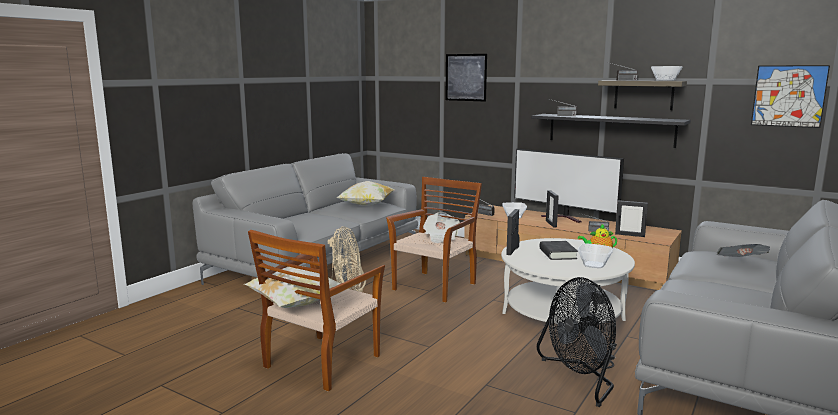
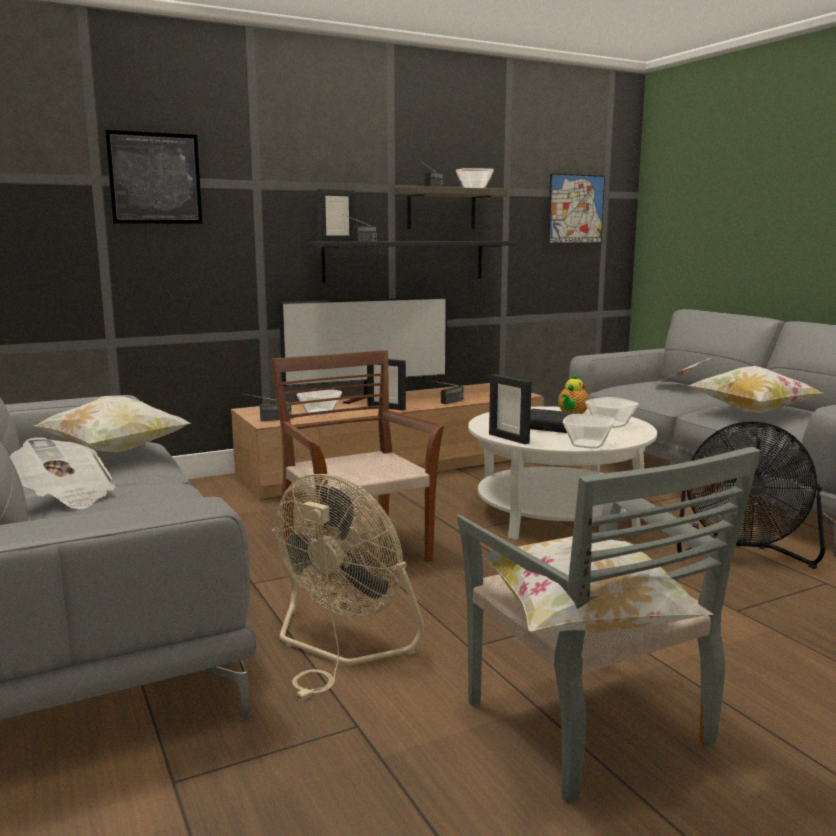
camera: 60 degrees left, 0 degrees up
(321, 362) = (588, 725): brown armchair -> grey armchair
(441, 238) = (342, 462): newspaper -> newspaper (66, 497)
(531, 266) = (586, 444): none -> bowl
(630, 235) = (486, 397): picture frame -> picture frame (337, 241)
(702, 290) = (751, 411): none -> pillow

